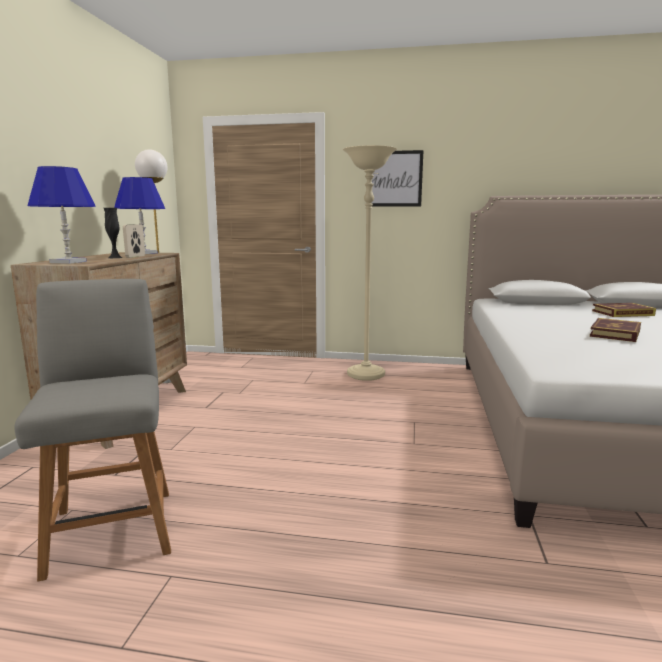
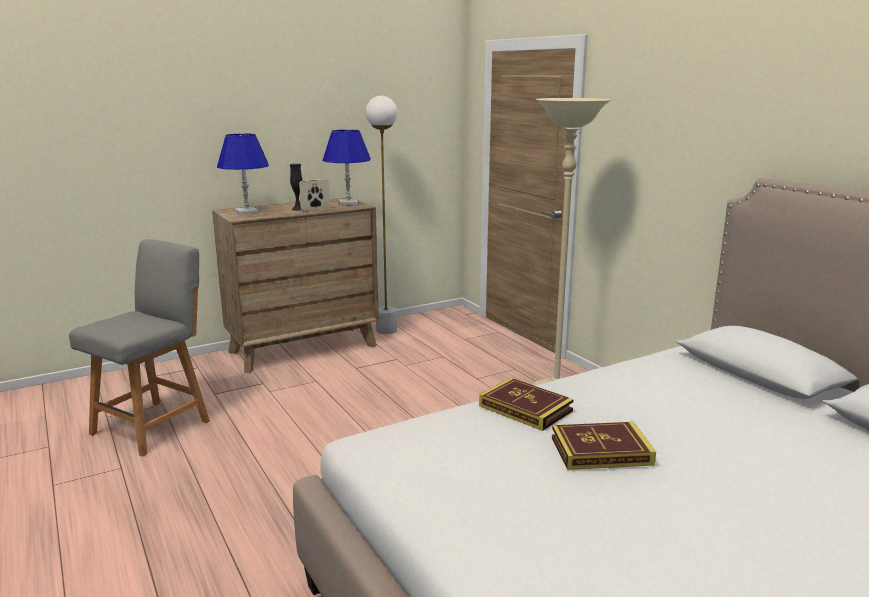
camera: 50 degrees right, 5 degrees up
(395, 179) = (652, 132): picture -> none
(622, 313) = (807, 441): book -> book (525, 408)

